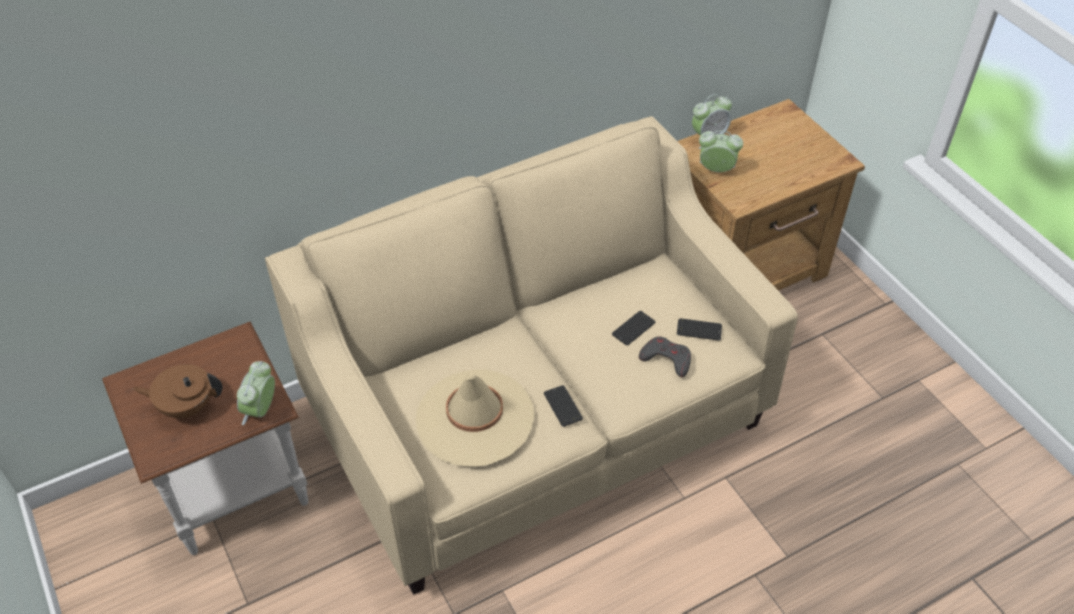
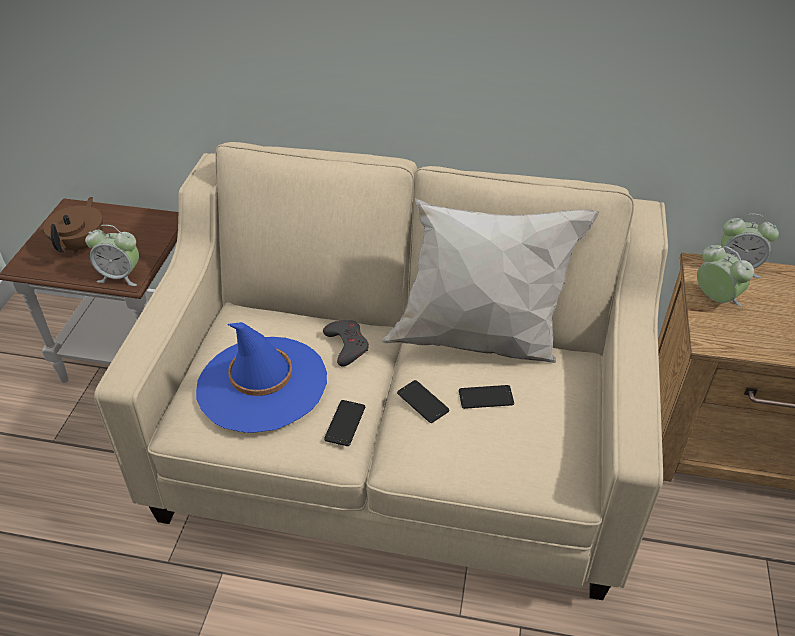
camera: 40 degrees right, 5 degrees down
(186, 406) = (82, 244): brown teapot -> brown teapot turned 60 degrees clockwise
(261, 410) = (120, 276): alarm clock -> alarm clock turned 135 degrees counterclockwise
(474, 418) = (262, 384): beige hat -> blue hat
(587, 292) = (480, 342): none -> white pillow
(666, 359) = (488, 444): grey game controller -> grey game controller (347, 345)
(699, 330) = (551, 439): phone -> phone (422, 402)

